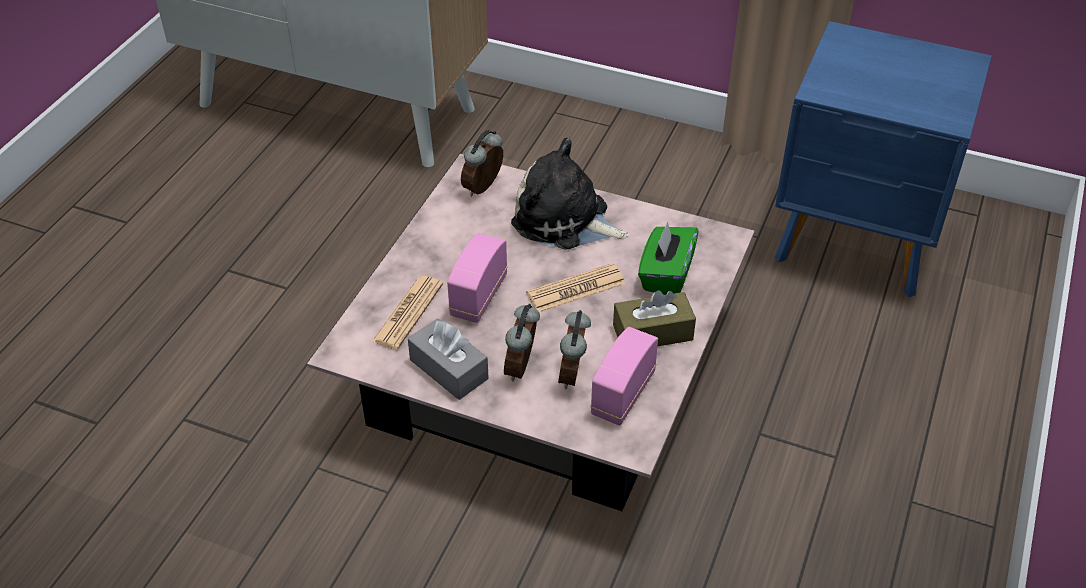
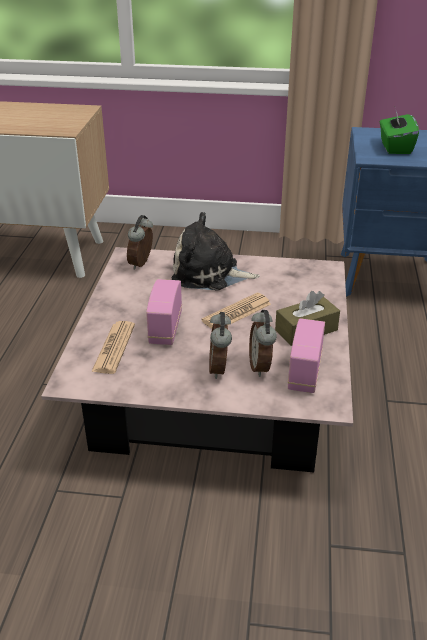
camera: 15 degrees left, 10 degrees down
(449, 369) = (161, 379): grey tissue box -> none
(665, 275) = (297, 295): green tissue box -> green tissue box (395, 147)

